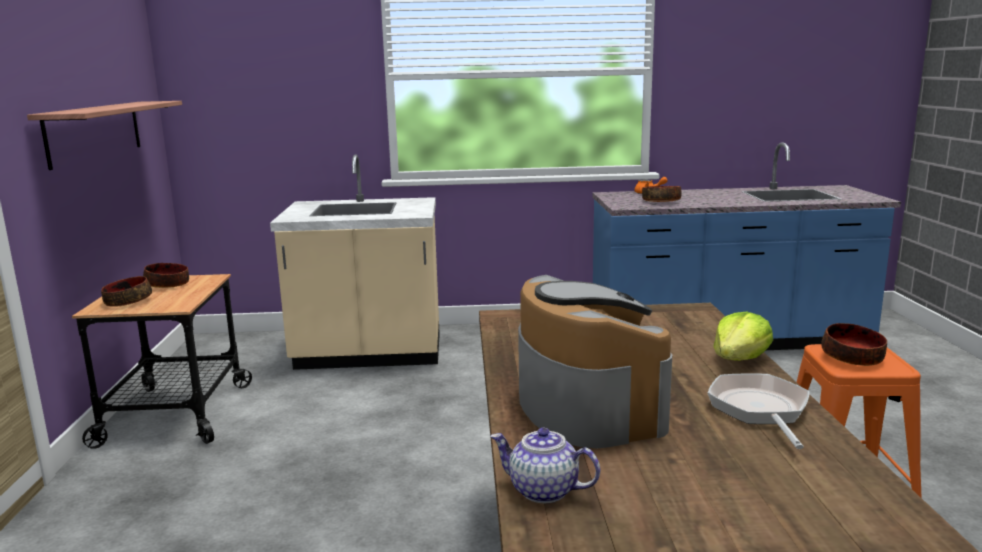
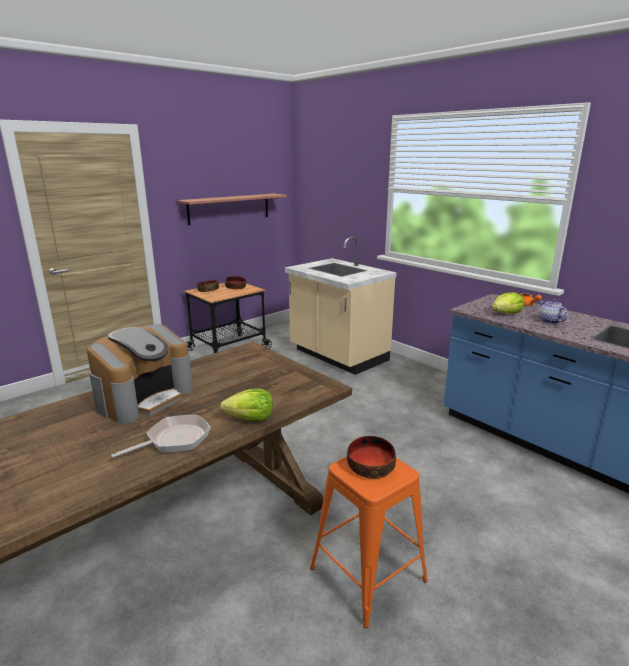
camera: 50 degrees right, 5 degrees up
(542, 490) = (47, 413): teapot -> teapot (549, 321)
(661, 201) = (506, 314): bowl -> lettuce

